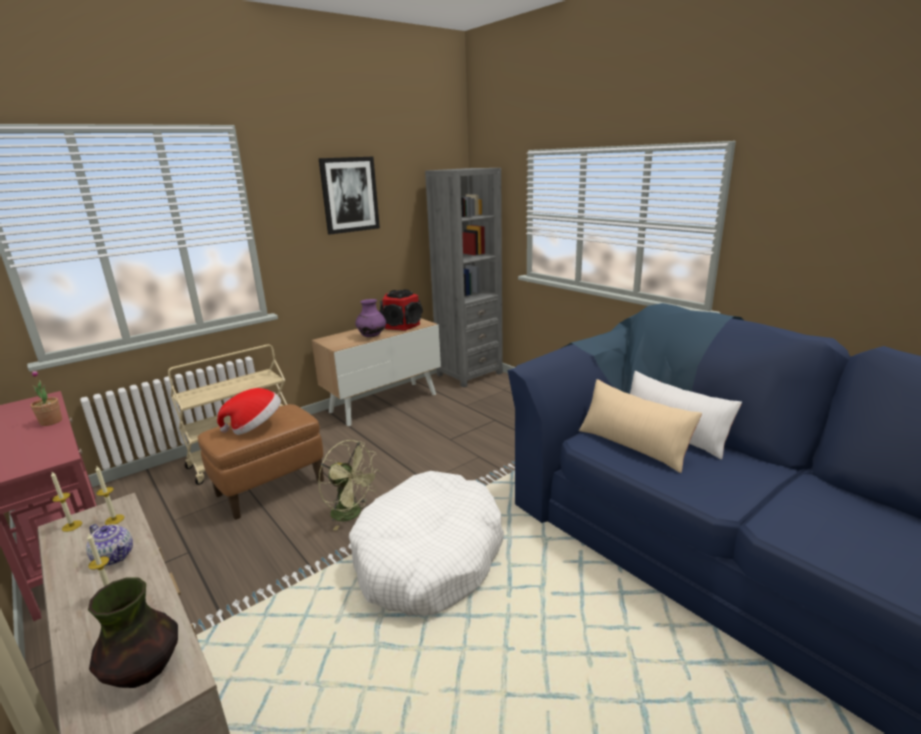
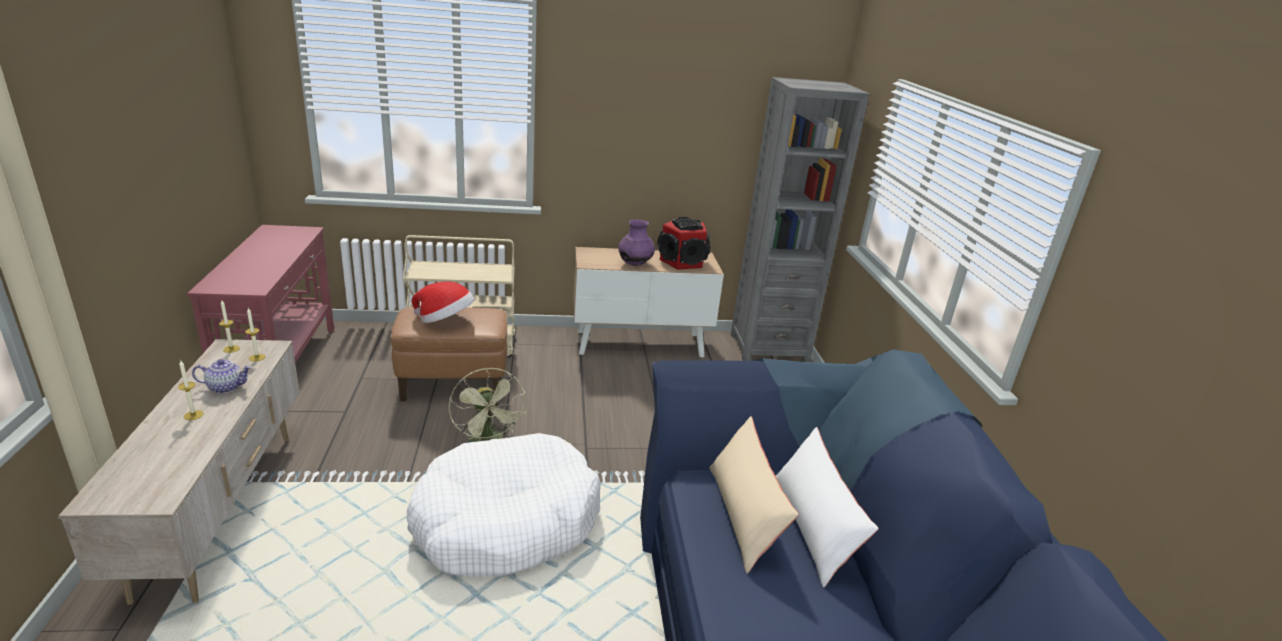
camera: 30 degrees right, 5 degrees up
(51, 422) = (286, 254): potted plant -> none
(114, 556) = (226, 387): teapot -> teapot turned 75 degrees counterclockwise
(144, 670) = (152, 479): vase -> none
(349, 195) = (659, 92): picture -> none

